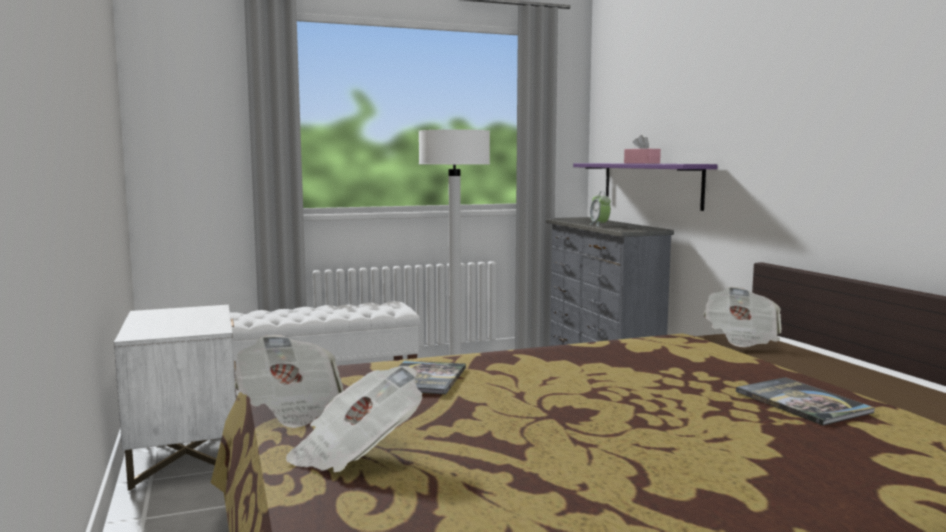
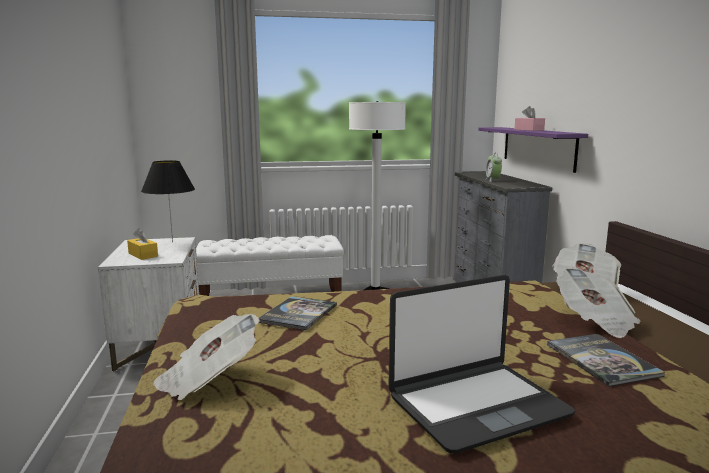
camera: 10 degrees right, 5 degrees up
(170, 326) = (143, 255): none -> yellow tissue box
(201, 311) = (172, 242): none -> black table lamp
(291, 408) = (185, 335): newspaper -> newspaper (595, 321)
(693, 452) = (476, 405): none -> laptop

